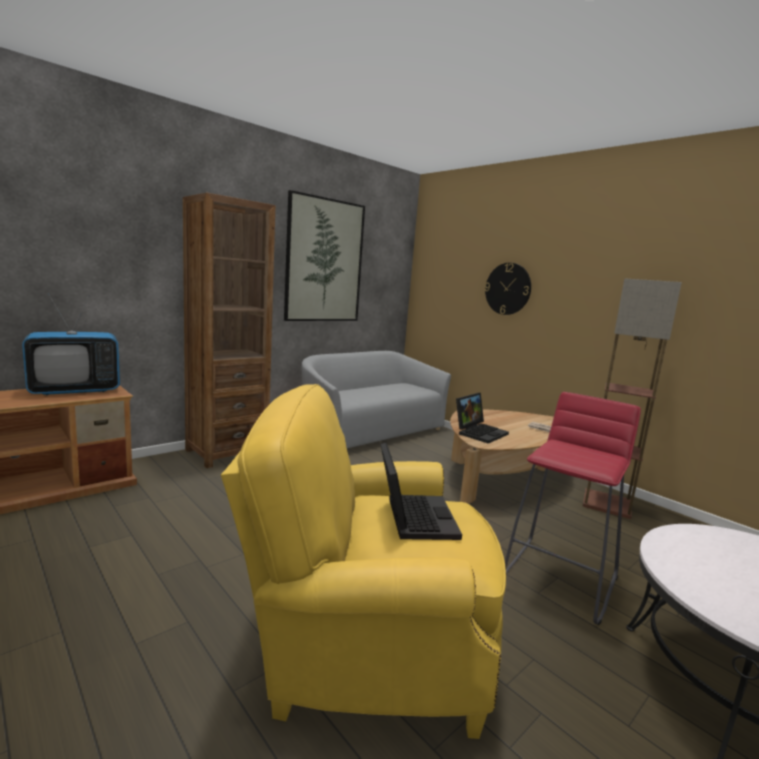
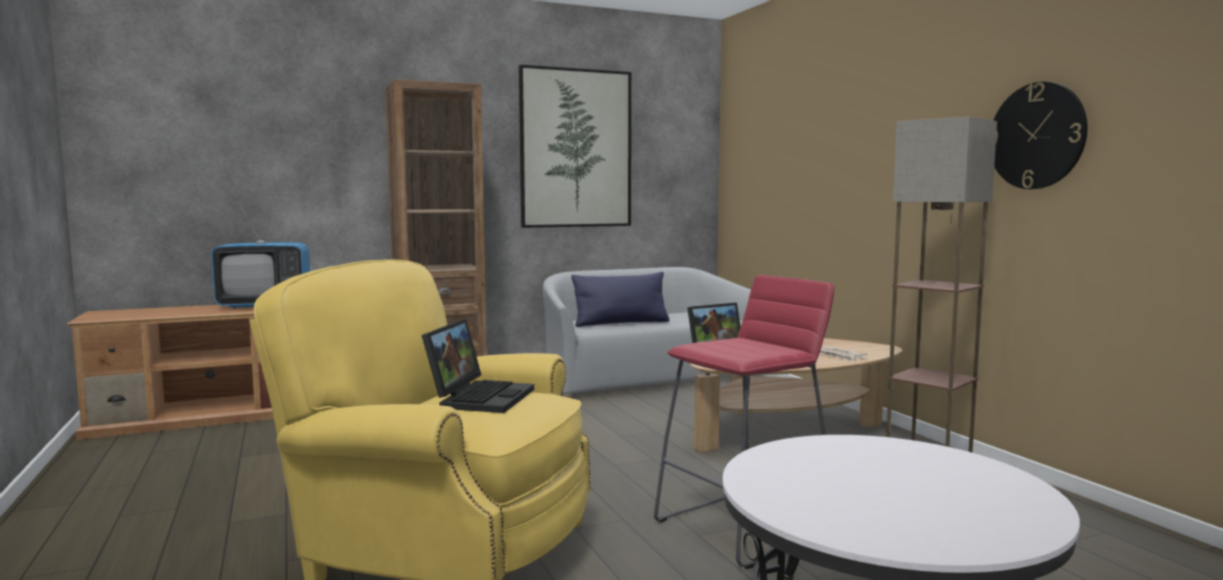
camera: 20 degrees right, 5 degrees down
(363, 396) = (621, 323): none -> blue pillow
(508, 289) = (821, 161): wall clock -> wall clock (1037, 136)

